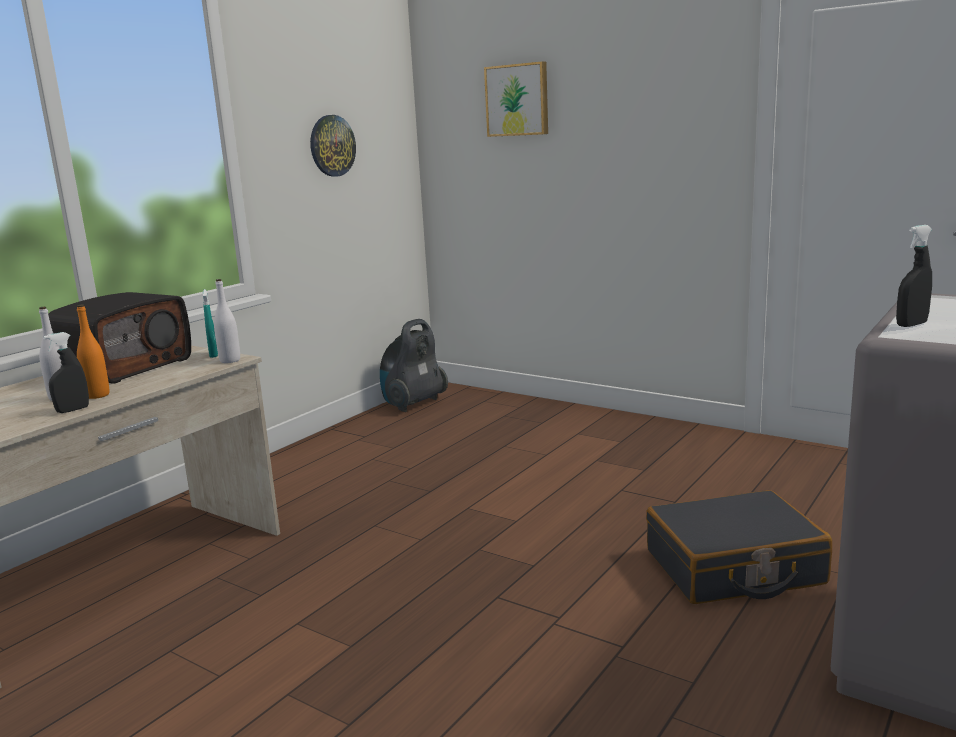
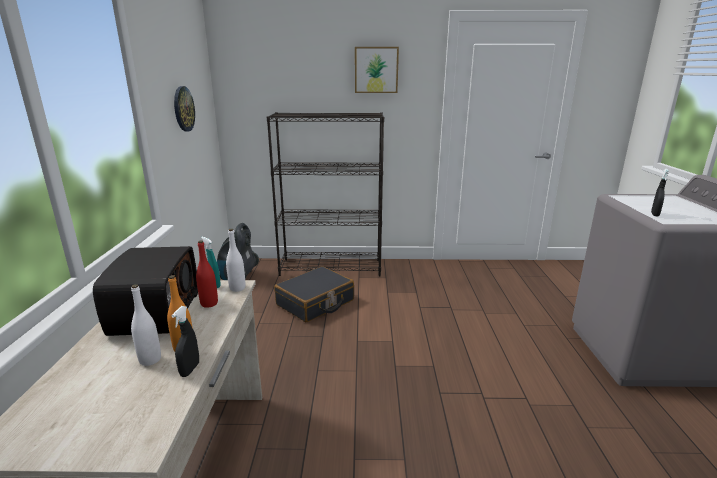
camera: 35 degrees left, 5 degrees up
(181, 368) = (209, 303): none -> red bottle
(518, 100) = (295, 79): picture -> picture (376, 70)
(553, 413) = (331, 267): none -> black bookcase
(734, 568) = (516, 336): black suitcase -> black suitcase (315, 303)

